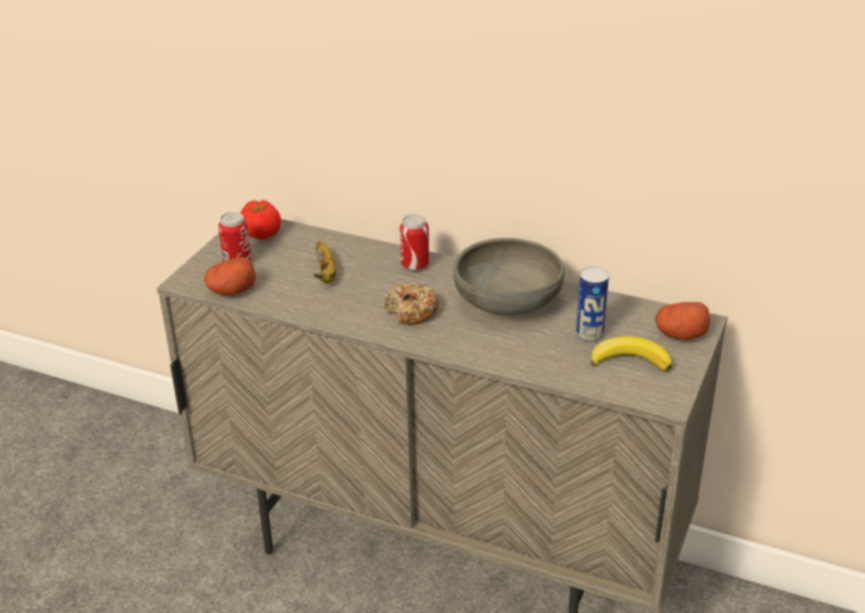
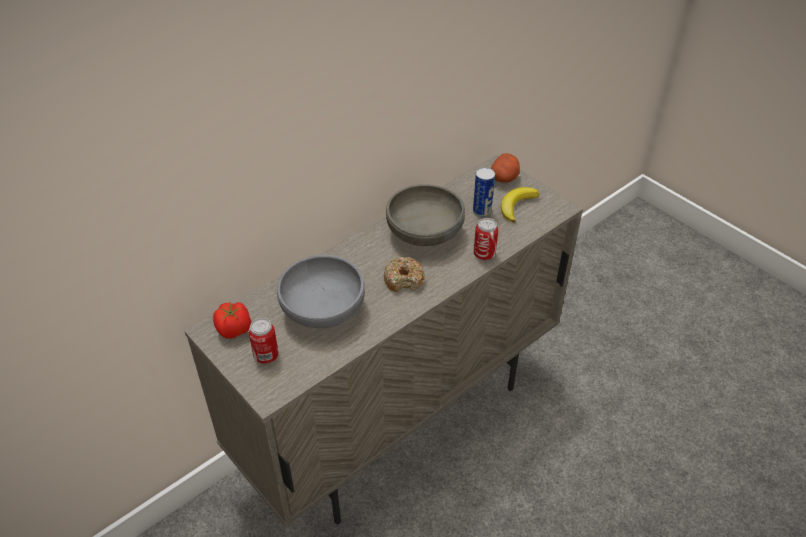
camera: 65 degrees left, 10 degrees up
(231, 291) = (305, 370): potato -> none
(326, 274) = (323, 309): banana -> grey bowl
(415, 265) = (347, 259): can -> can (484, 254)

